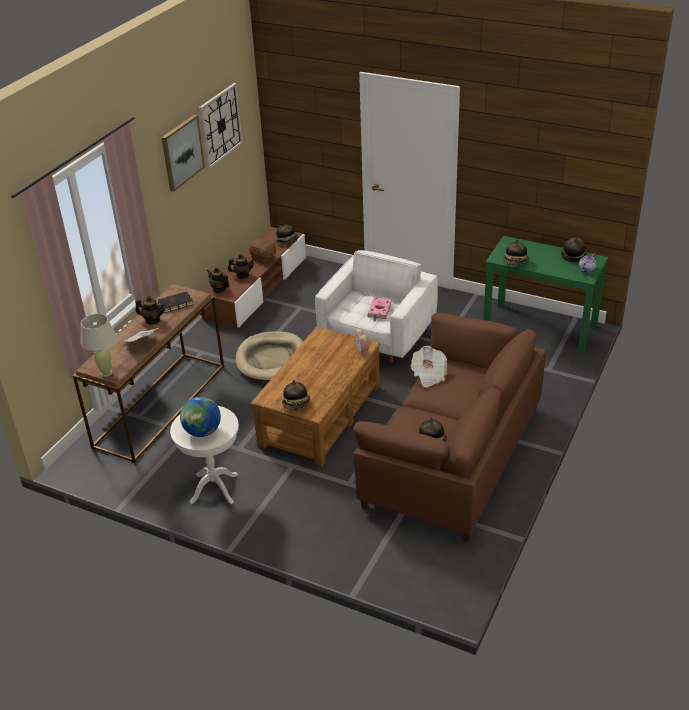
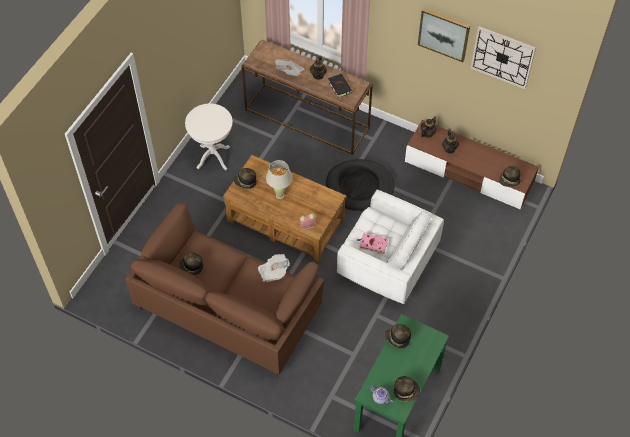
camera: 90 degrees right, 20 degrees up
(106, 373) = (256, 56): beige table lamp -> beige table lamp (280, 195)
(202, 432) = (203, 121): globe -> none
(263, 258) = (478, 163): brown plush toy -> none
(272, 360) = (359, 187): beige dog bed -> black dog bed

